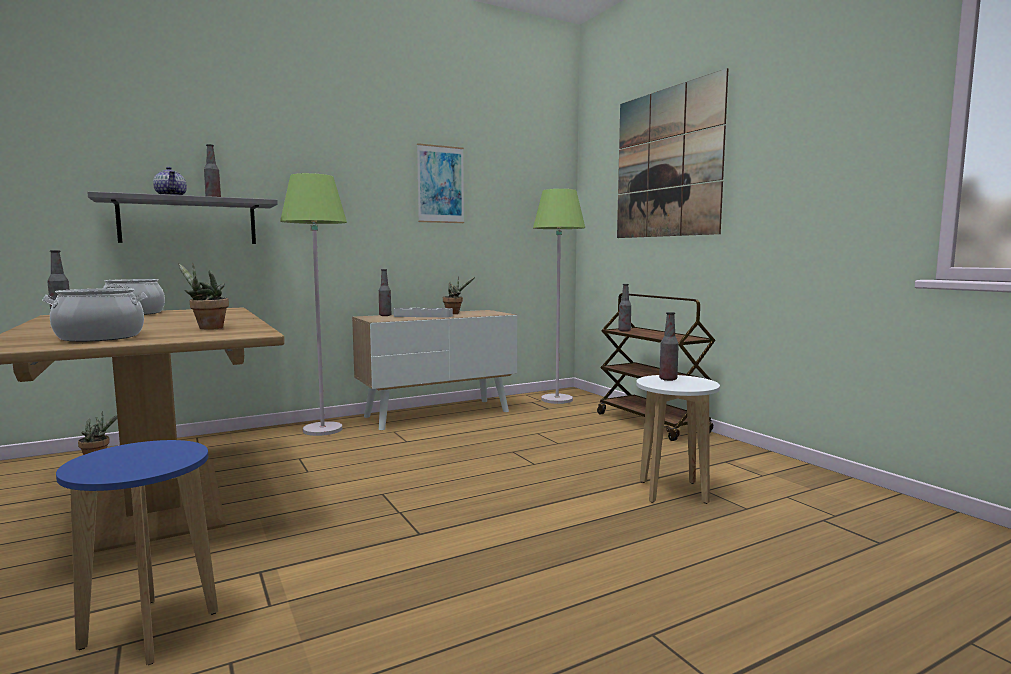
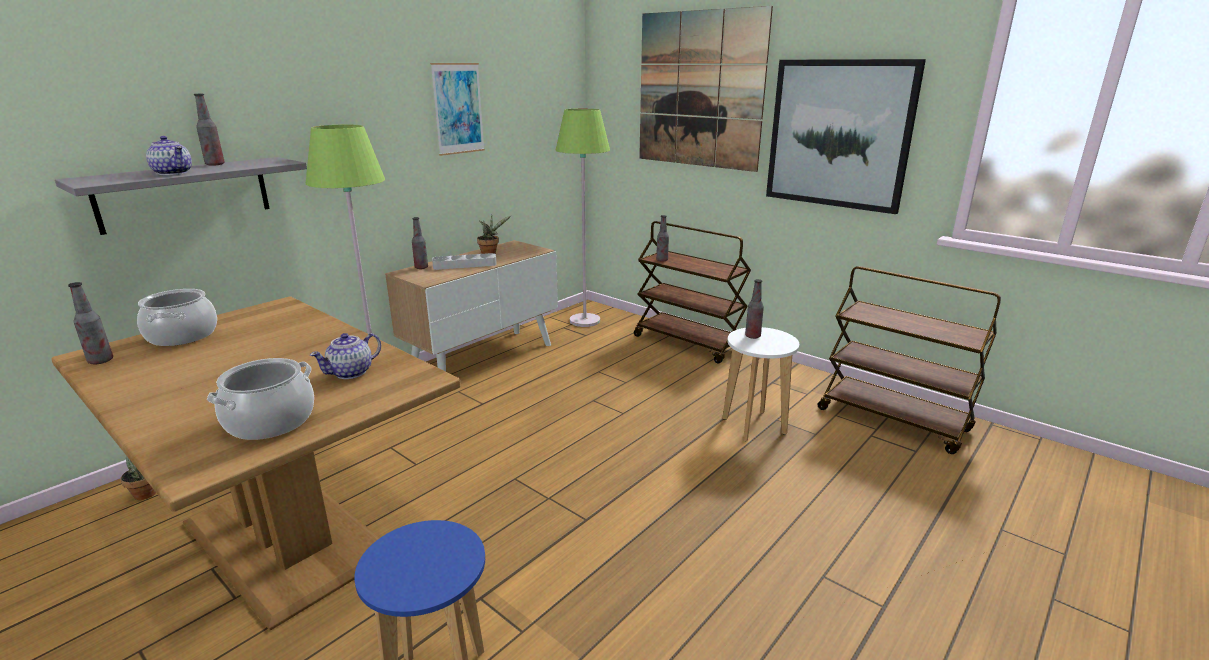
camera: 20 degrees left, 15 degrees up
(207, 328) = (351, 372): potted plant -> teapot
(798, 181) = (838, 134): none -> picture
(867, 511) = (894, 420): none -> brown cart

